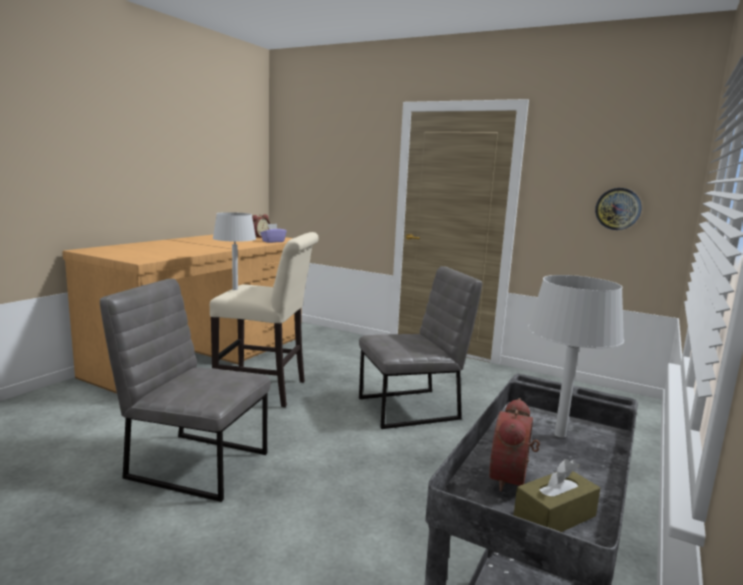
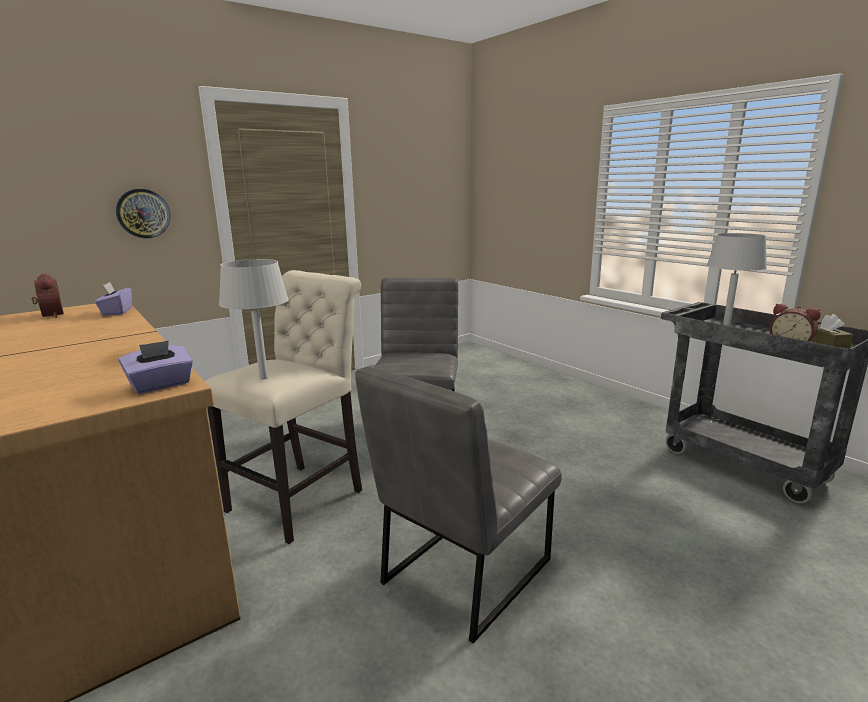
camera: 65 degrees left, 5 degrees up
(140, 259) = (161, 385): none -> purple tissue box
(618, 209) = (428, 201): wall clock -> wall clock (143, 213)

